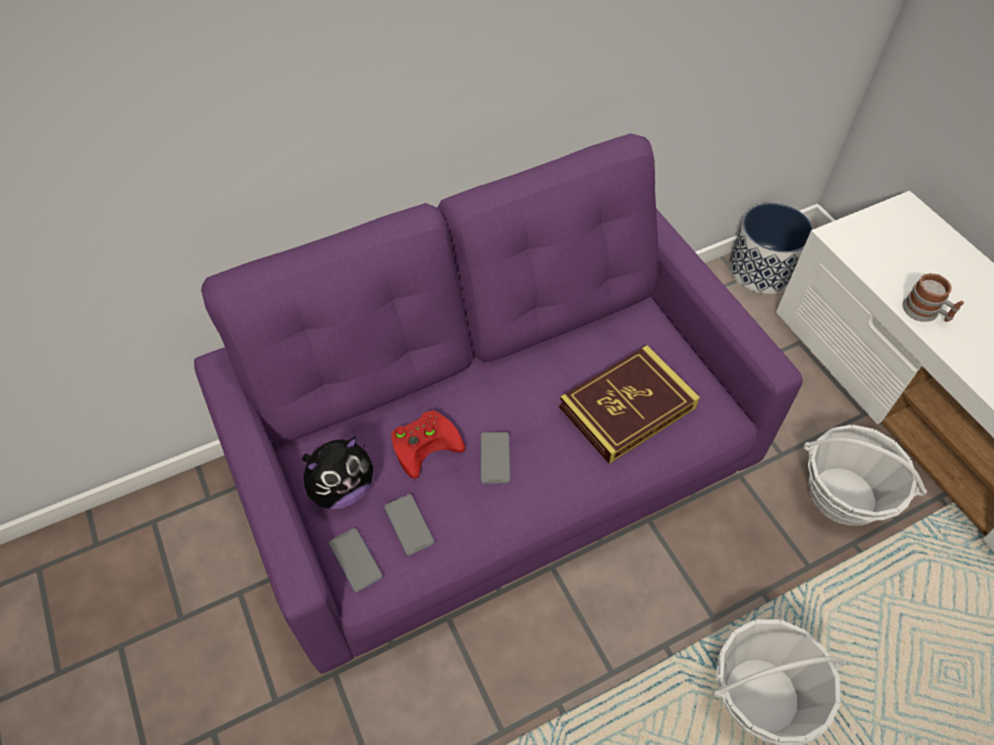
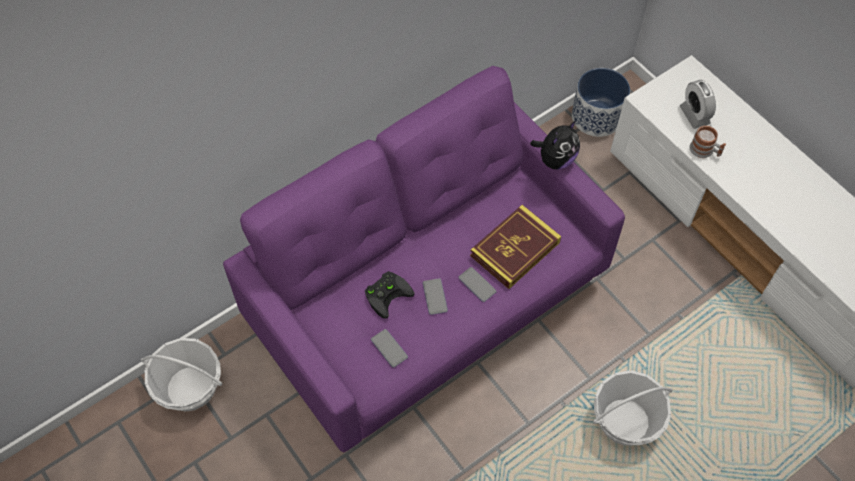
camera: 10 degrees left, 5 degrees up
(342, 489) = (340, 332): plush toy -> plush toy (555, 159)
(355, 560) = (360, 375): phone -> phone (477, 285)
(426, 442) = (387, 293): red game controller -> black game controller
(843, 496) = (668, 282): basket -> basket (190, 388)
(911, 264) = (694, 115): none -> alarm clock

